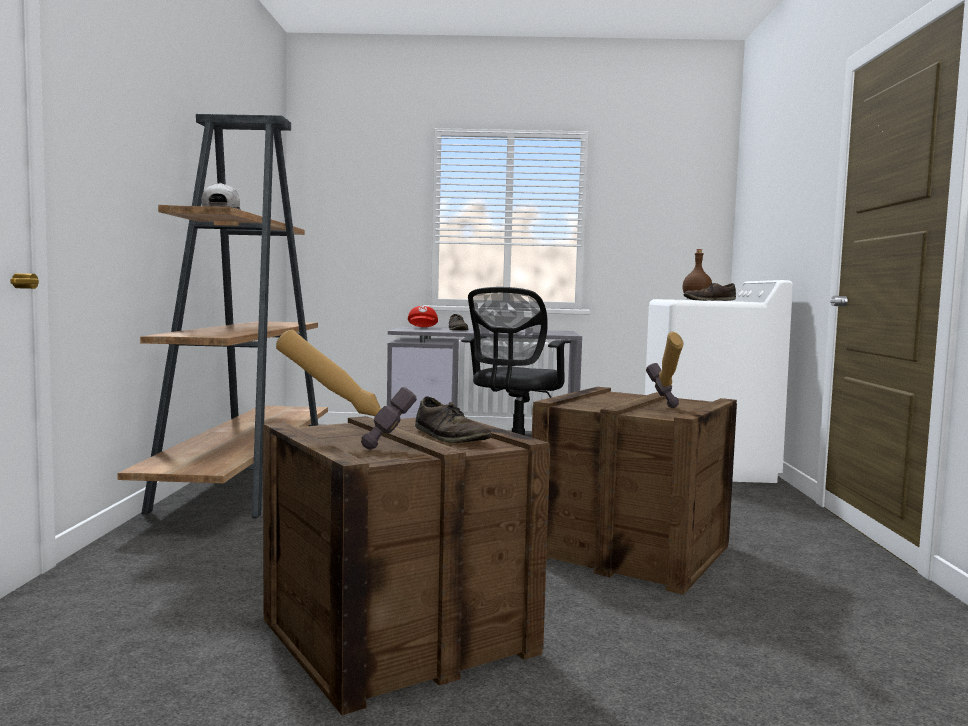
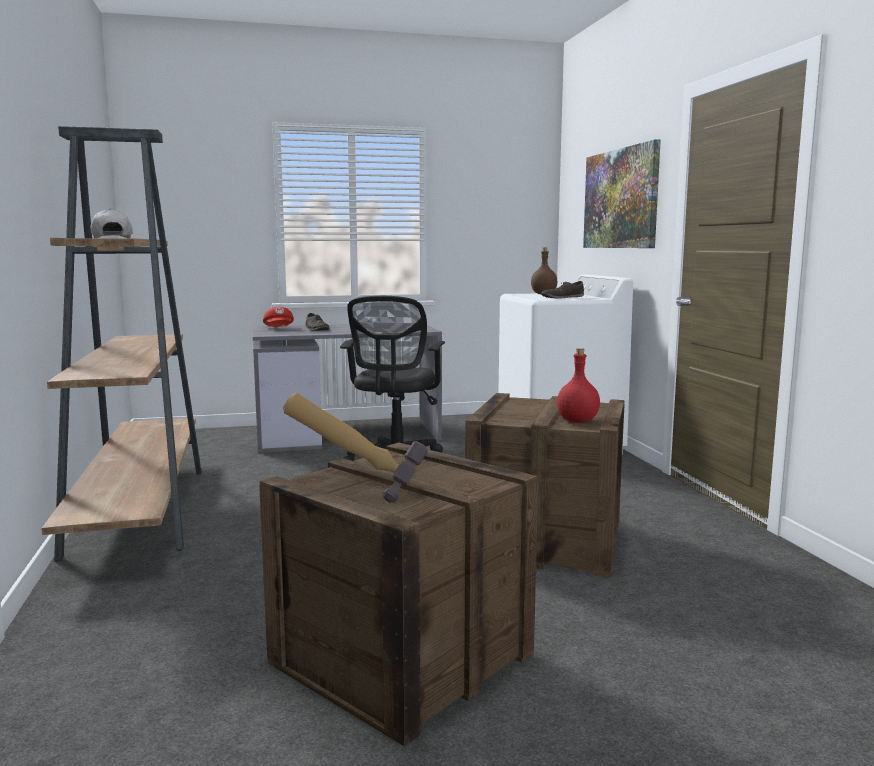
camera: 15 degrees left, 5 degrees up
(450, 437) = (442, 476): brown shoe -> none
(661, 411) = (578, 421): hammer -> red bottle
(786, 195) = (620, 199): none -> picture

